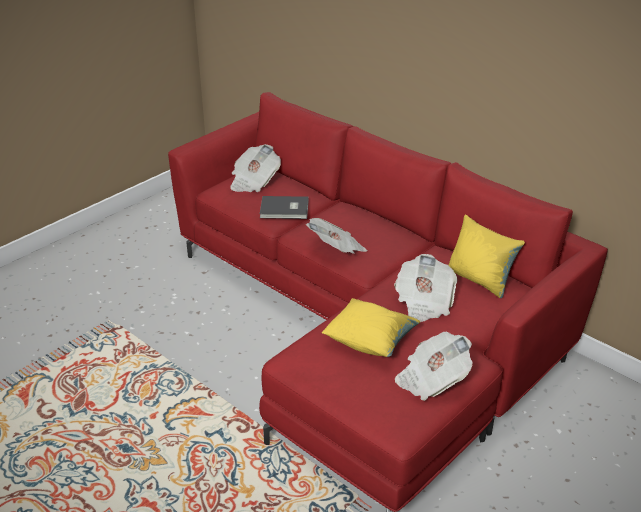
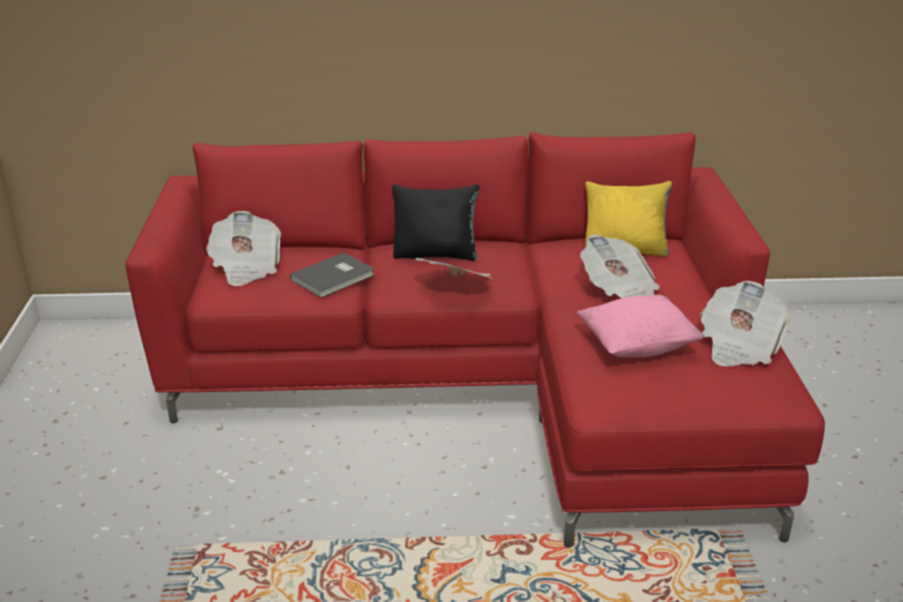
camera: 45 degrees left, 5 degrees down
(361, 223) = (436, 254): none -> black pillow
(370, 342) = (638, 346): yellow pillow -> pink pillow

